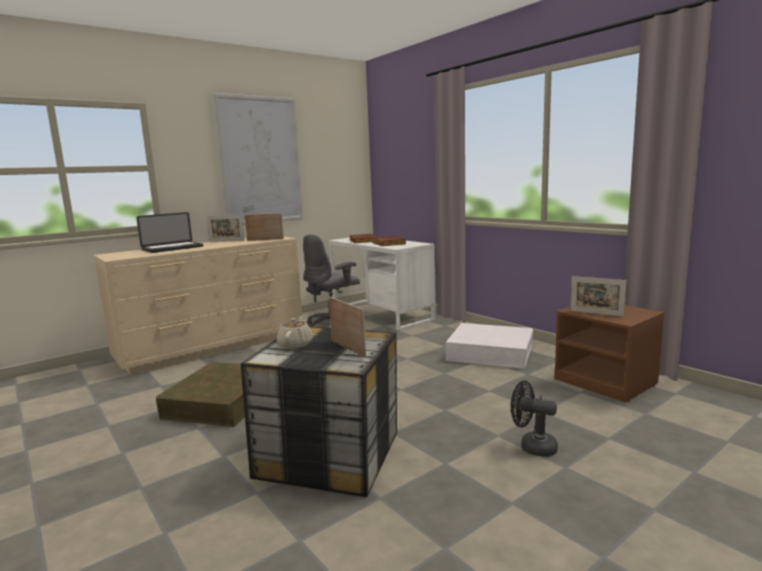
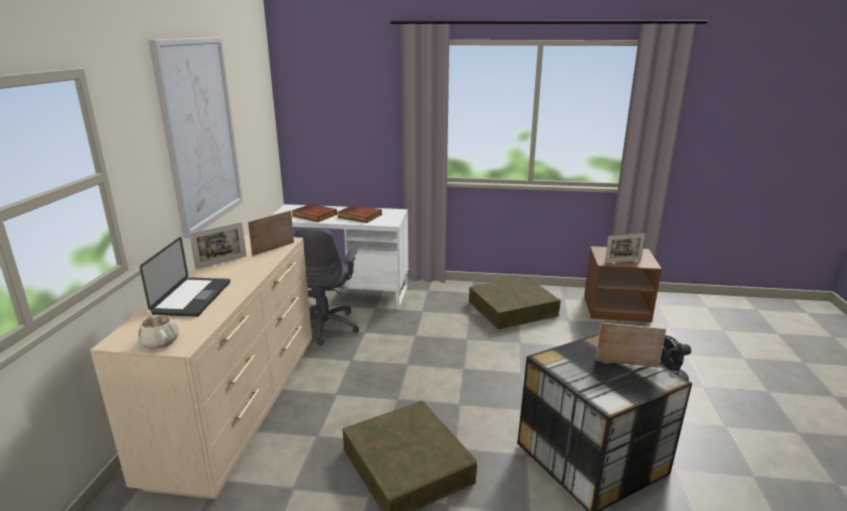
camera: 45 degrees left, 10 degrees up
(295, 344) = (589, 377): beige teapot -> beige teapot (160, 341)
(490, 352) = (512, 308): white storage box -> brown storage box

